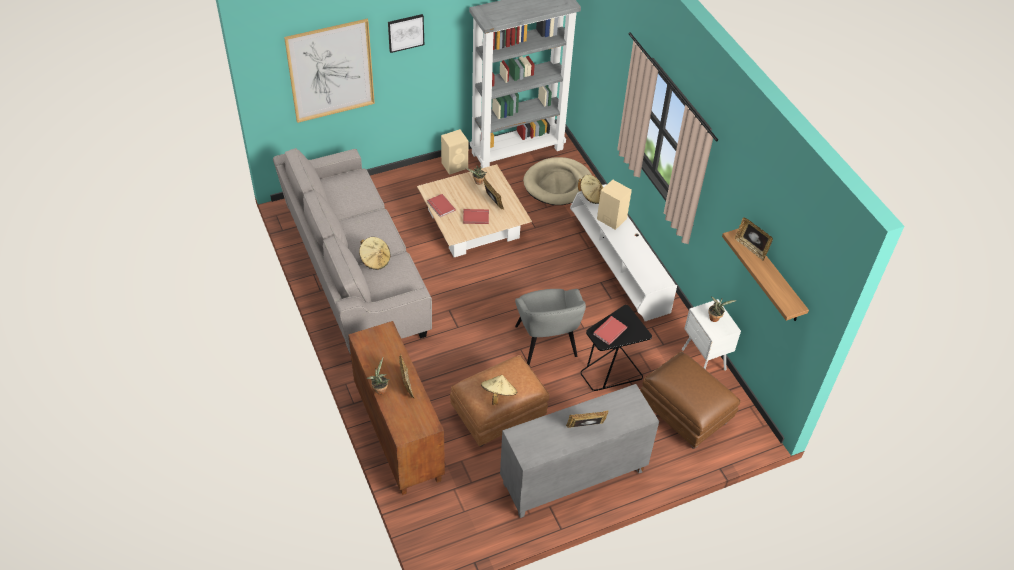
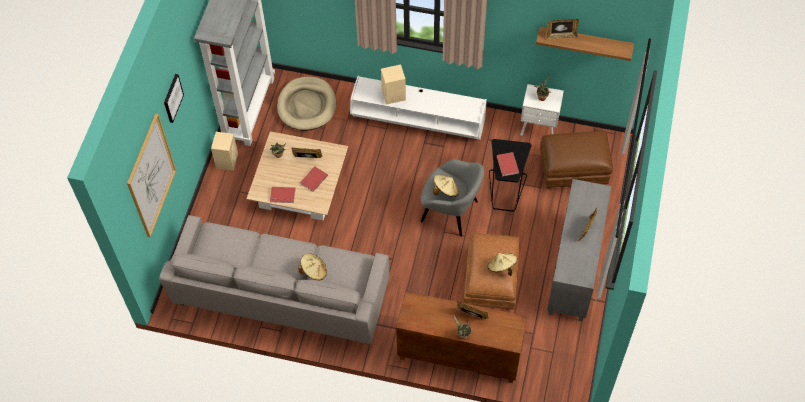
camera: 50 degrees left, 10 degrees up
(591, 196) = (361, 92): beige hat -> beige hat (445, 190)

